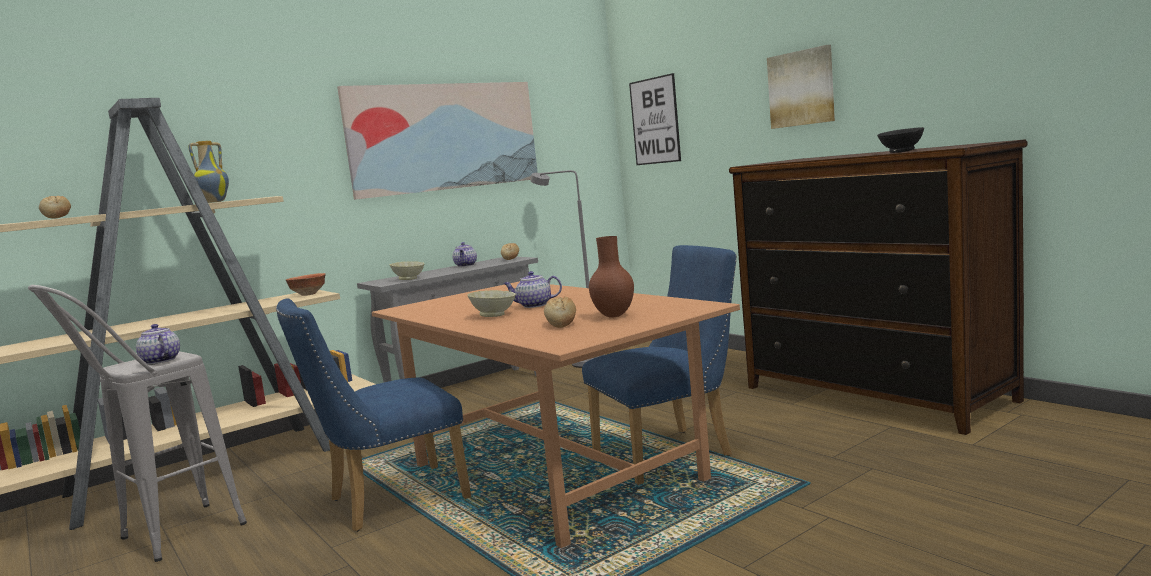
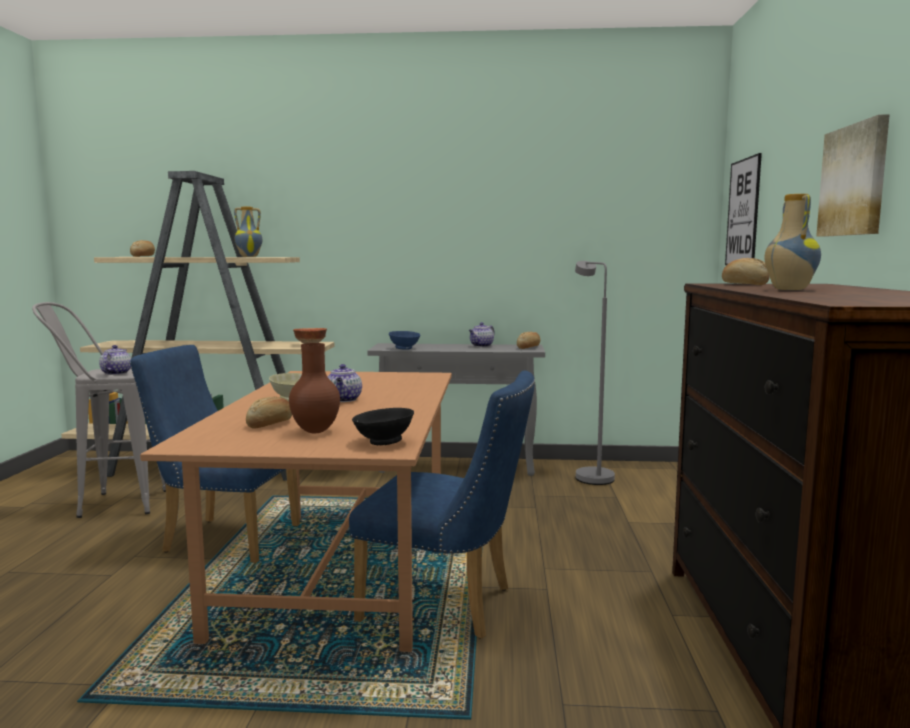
camera: 40 degrees right, 0 degrees up
(409, 279) = (404, 348): beige bowl -> blue bowl
(445, 137) = (489, 215): picture -> none
(533, 305) = (344, 400): teapot -> teapot turned 135 degrees counterclockwise
(773, 162) = (745, 284): none -> bread
(837, 156) = (788, 289): none -> vase
(900, 152) = (811, 296): black bowl -> black bowl (383, 442)

